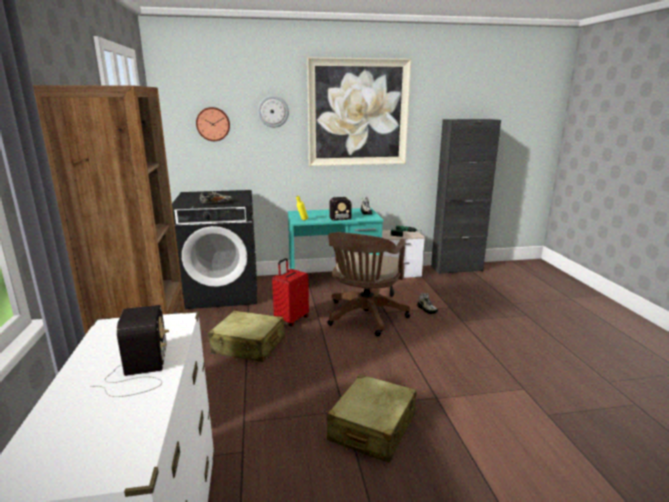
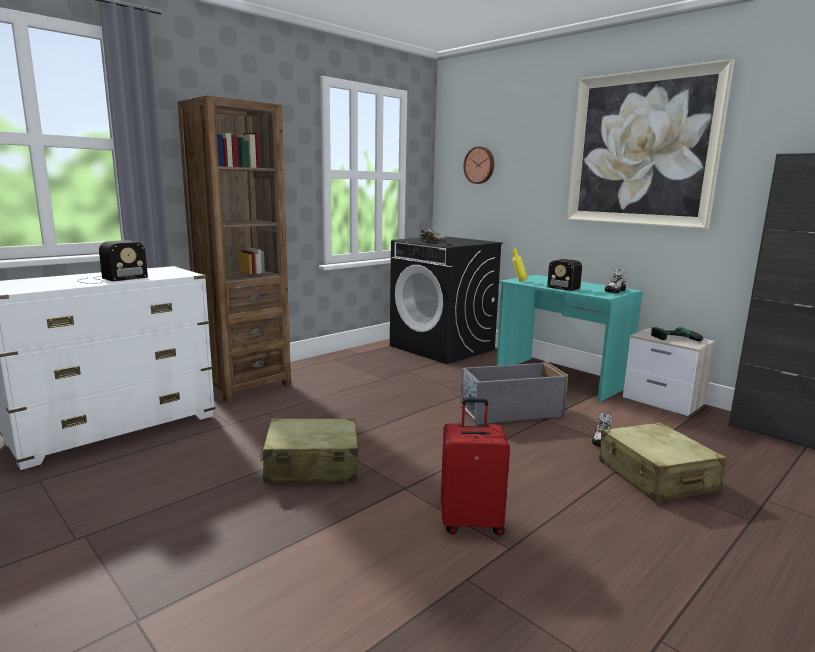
camera: 55 degrees right, 5 degrees down
(248, 345) = (373, 382): beige suitcase -> beige suitcase (656, 476)
(273, 111) = (537, 150): wall clock -> none
(291, 319) = (444, 383): red suitcase -> red suitcase (471, 522)
(364, 317) = (510, 412): brown office chair -> grey storage box

